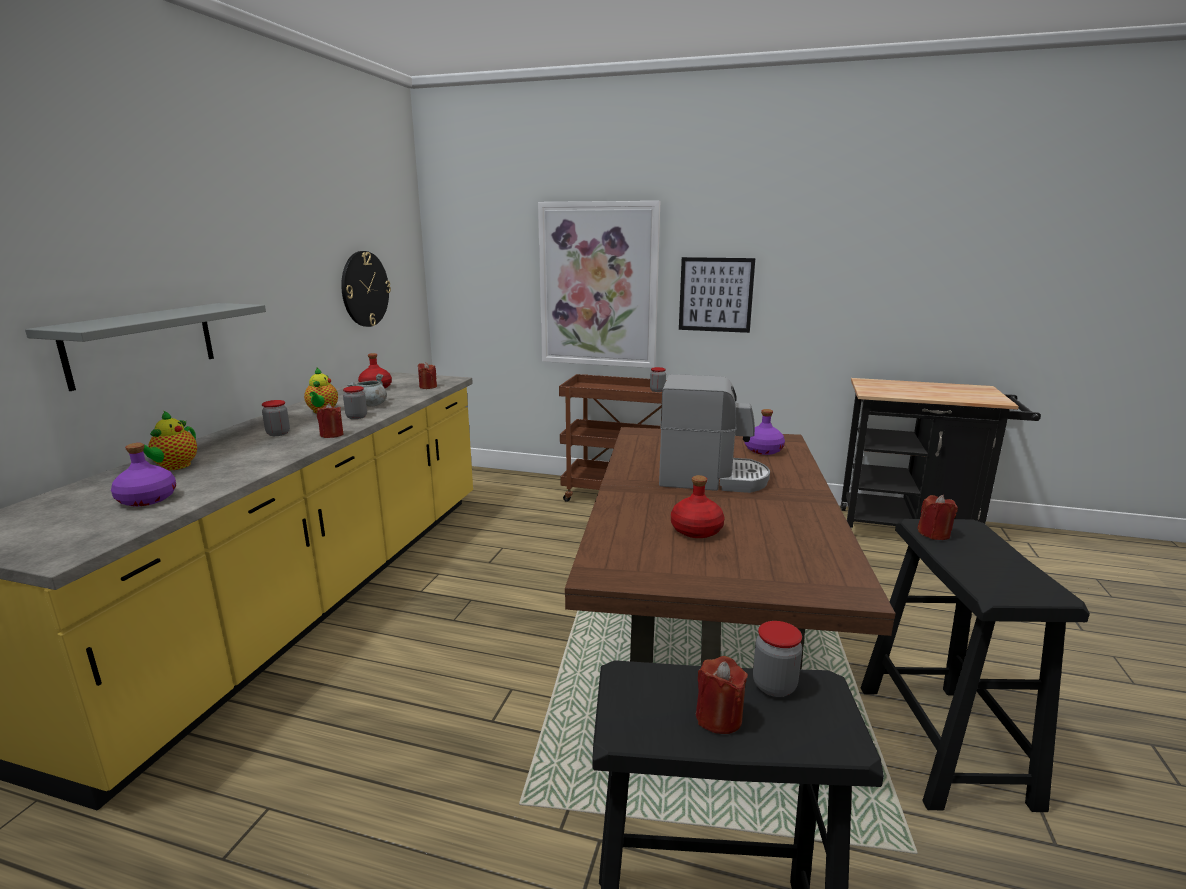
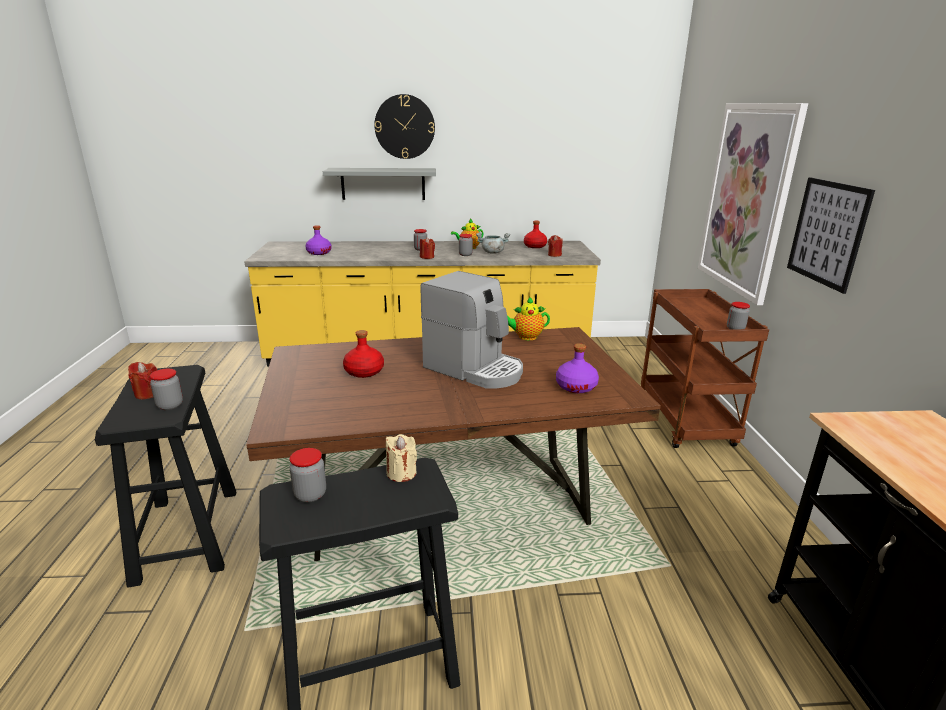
camera: 70 degrees right, 5 degrees up
(174, 467) = (359, 247): teapot -> teapot (525, 337)
(365, 289) = (576, 173): wall clock -> wall clock (404, 127)
(711, 478) = (475, 369): coffee machine -> coffee machine turned 45 degrees counterclockwise
(934, 534) = (401, 473): red candle -> beige candle
(989, 578) = (310, 495): none -> jar

